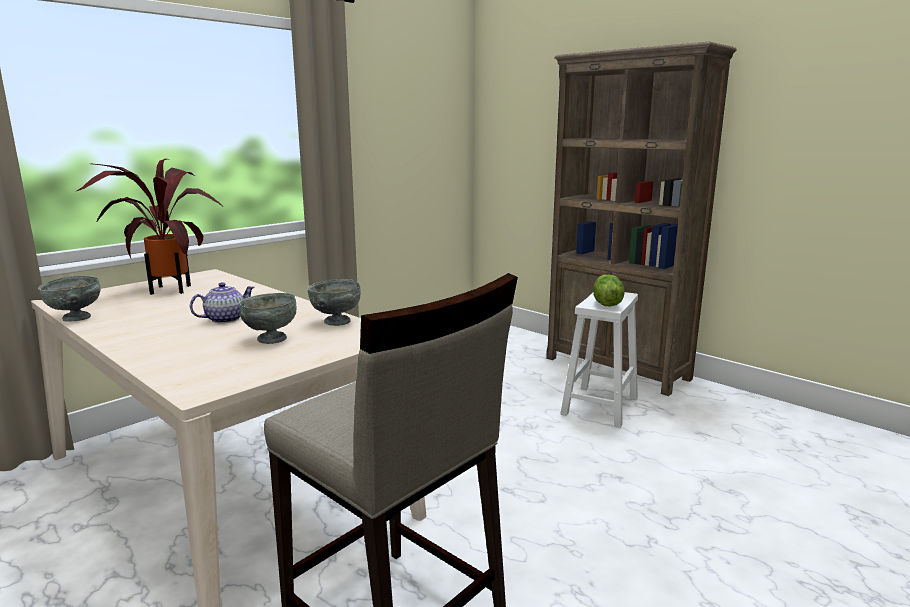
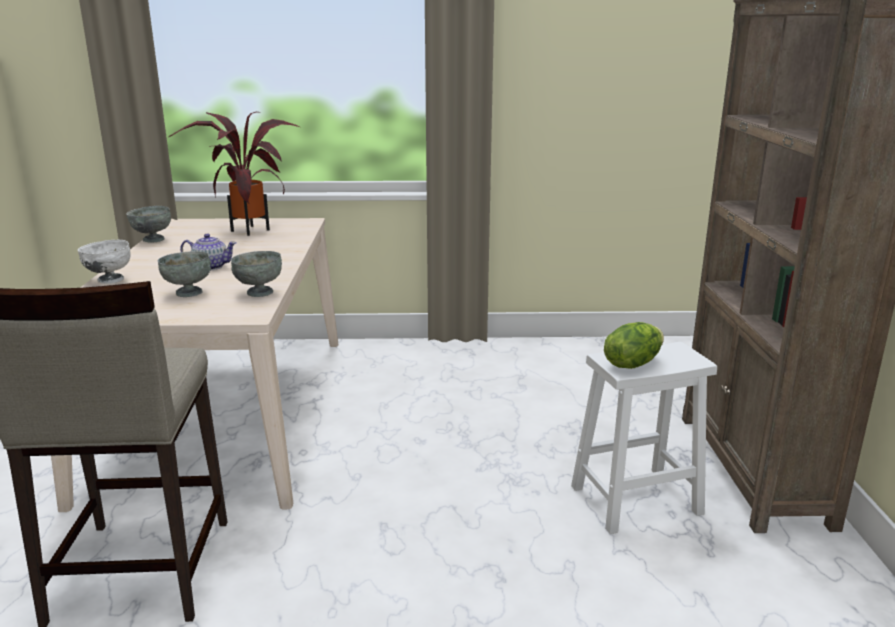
camera: 45 degrees right, 5 degrees up
(144, 355) = (109, 280): none -> white bowl

